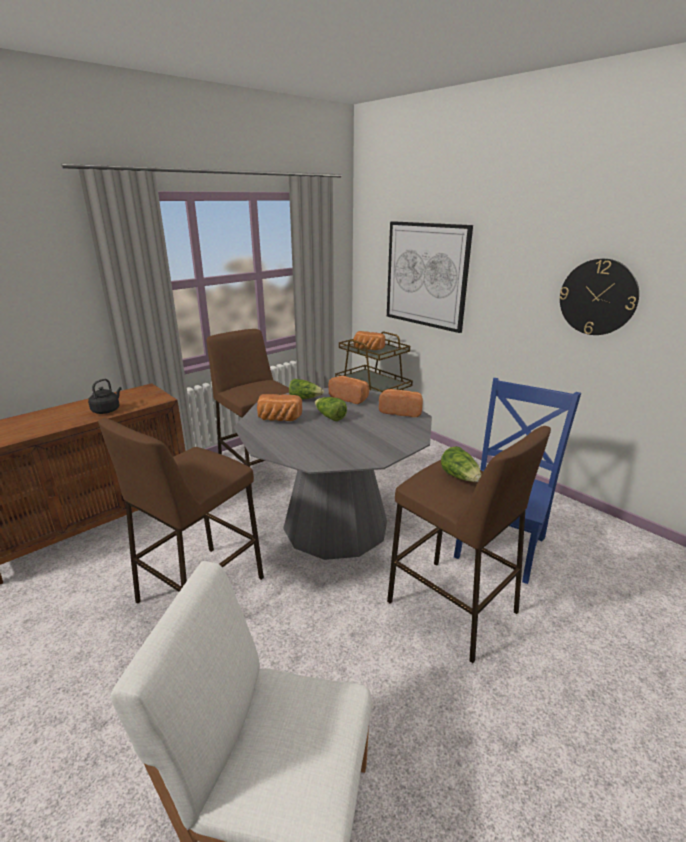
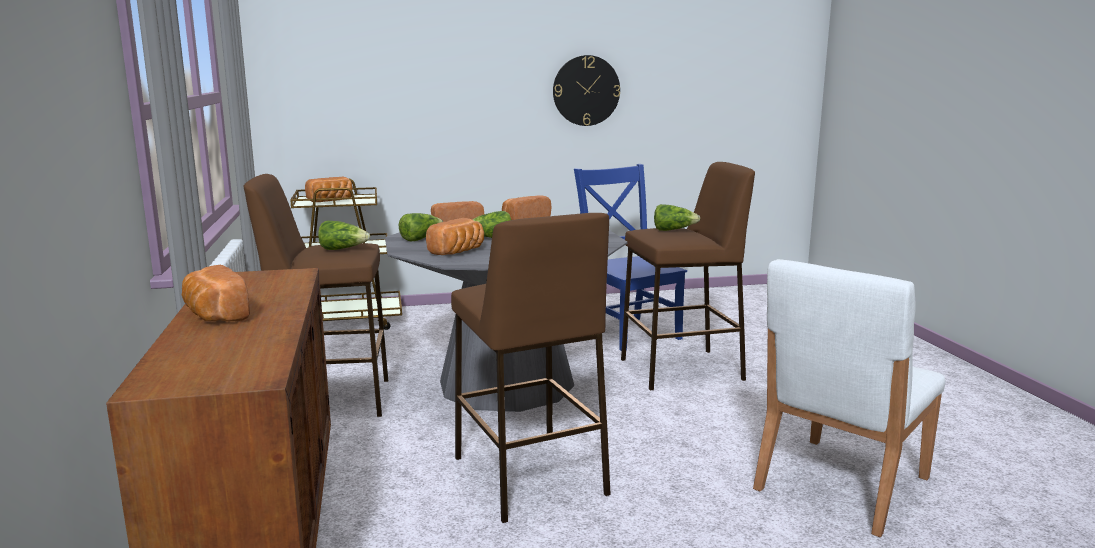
camera: 60 degrees left, 10 degrees down
(67, 410) = (214, 315): none -> bread
(107, 410) = (275, 296): black kettle -> none
(255, 389) = (343, 249): none -> lettuce
(426, 275) = (380, 94): picture -> none

